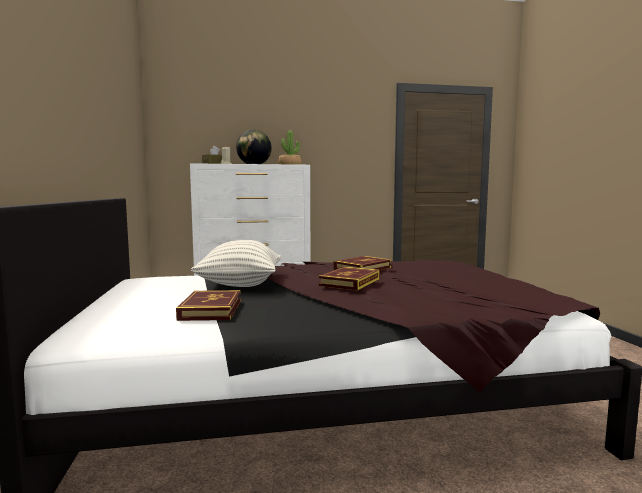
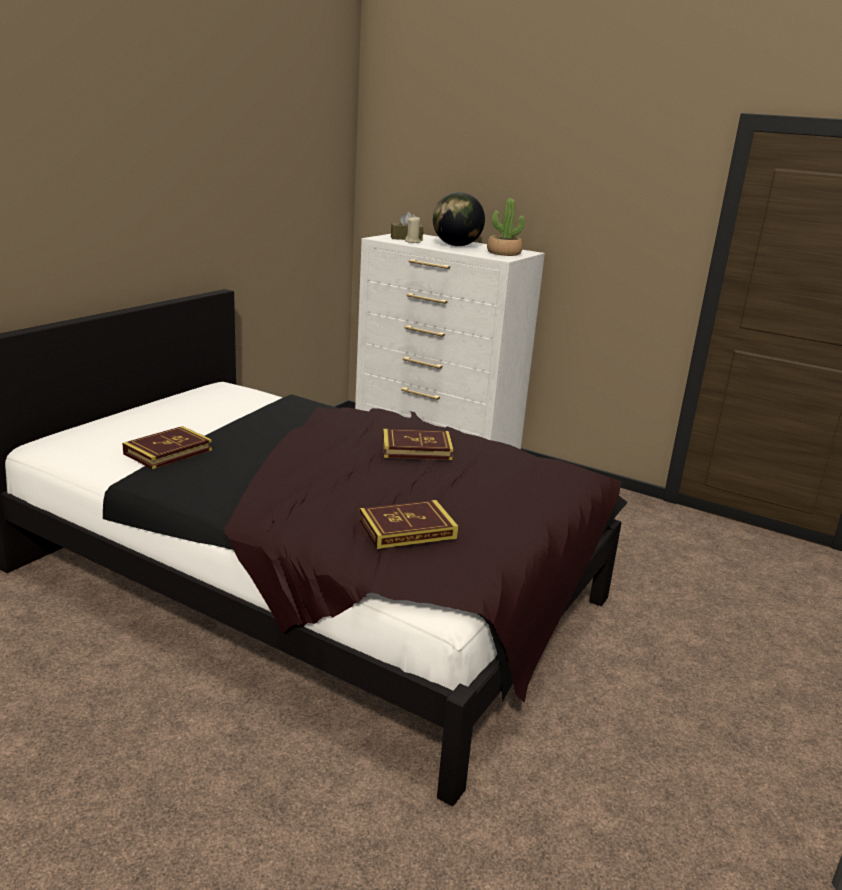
camera: 40 degrees right, 15 degrees up
(240, 285) = (265, 428): pillow -> none
(350, 282) = (334, 465): book -> book (407, 529)

